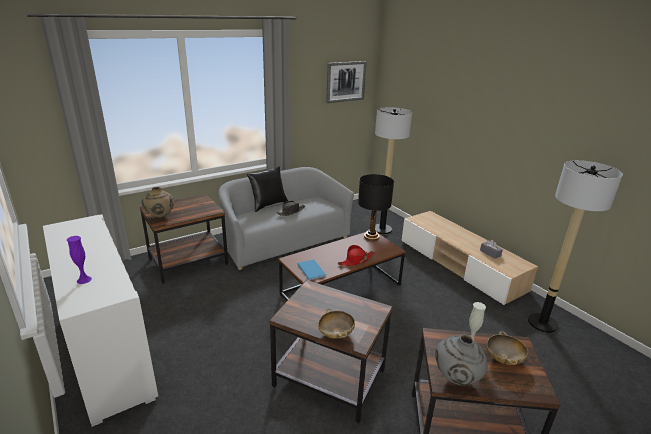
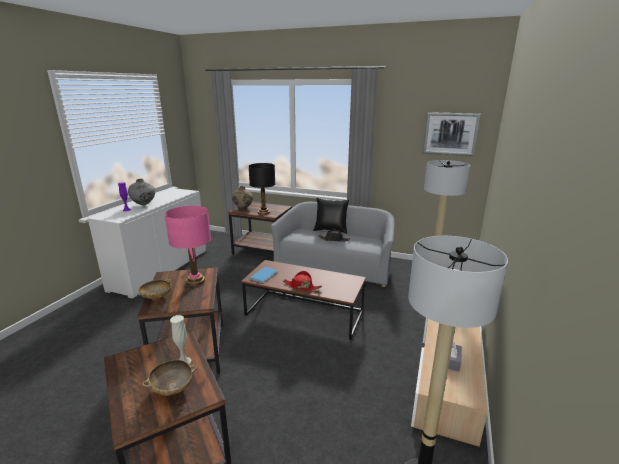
camera: 55 degrees right, 5 degrees down
(325, 301) = (195, 281): none -> pink table lamp
(371, 237) = (351, 280): black table lamp -> black table lamp (263, 212)
(456, 379) = (126, 365): grey vase -> grey vase (144, 205)

